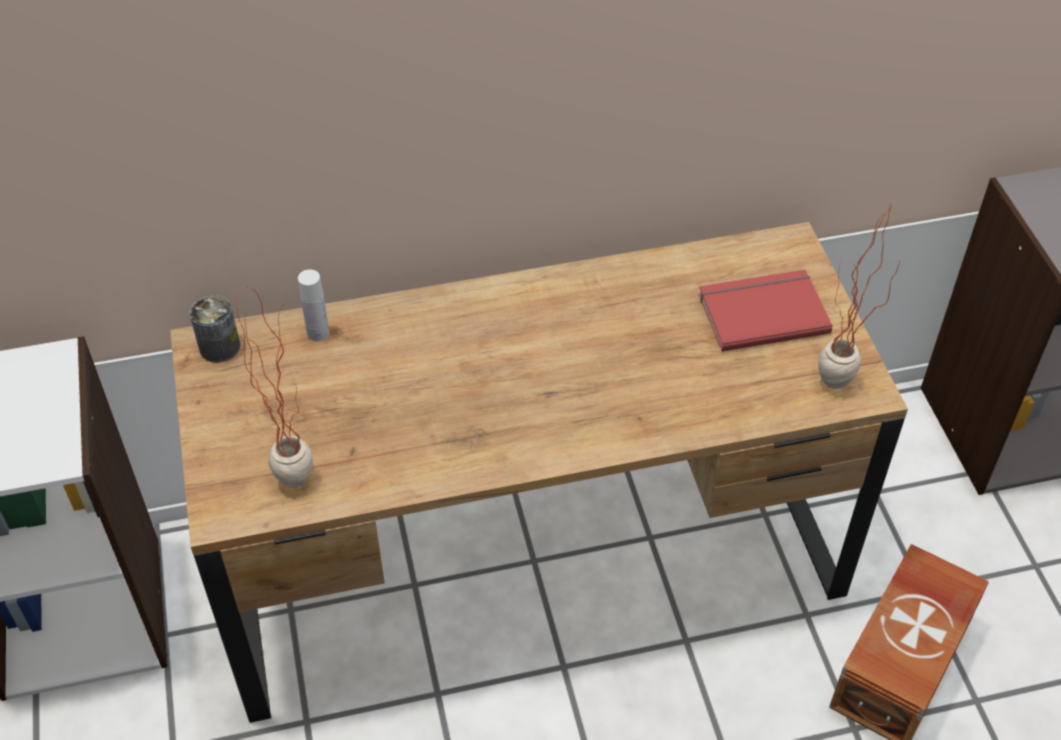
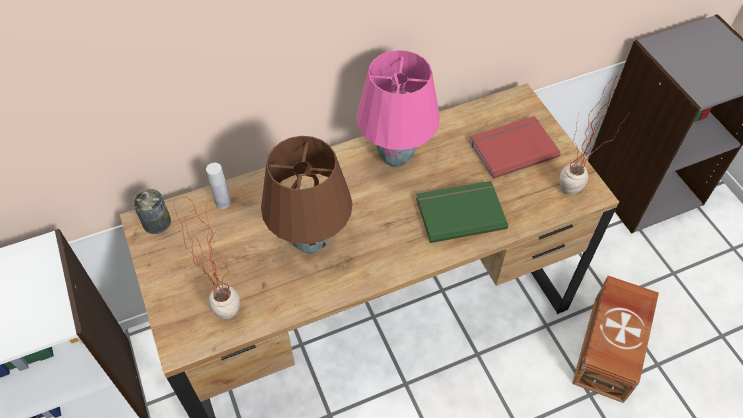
camera: 10 degrees left, 5 degrees up
(431, 404) = (310, 243): none -> brown table lamp
(584, 303) = (397, 157): none -> pink table lamp
(659, 391) = (459, 211): none -> green book

